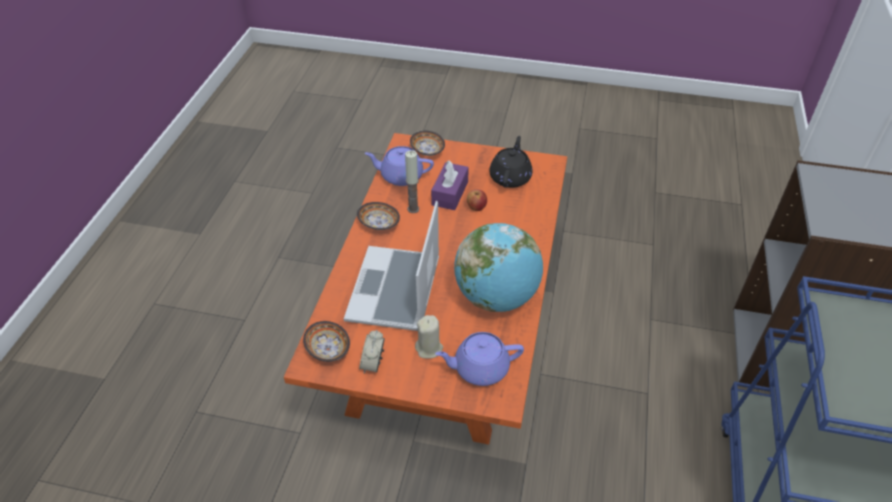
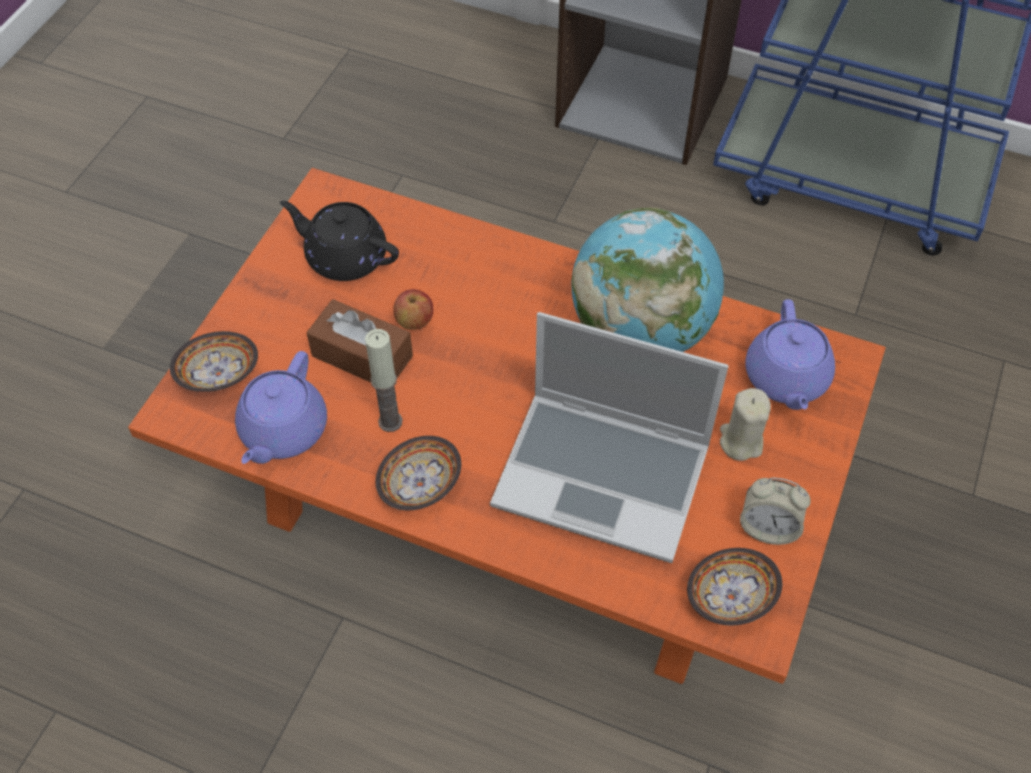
camera: 80 degrees left, 10 degrees up
(450, 193) = (362, 356): purple tissue box -> brown tissue box

